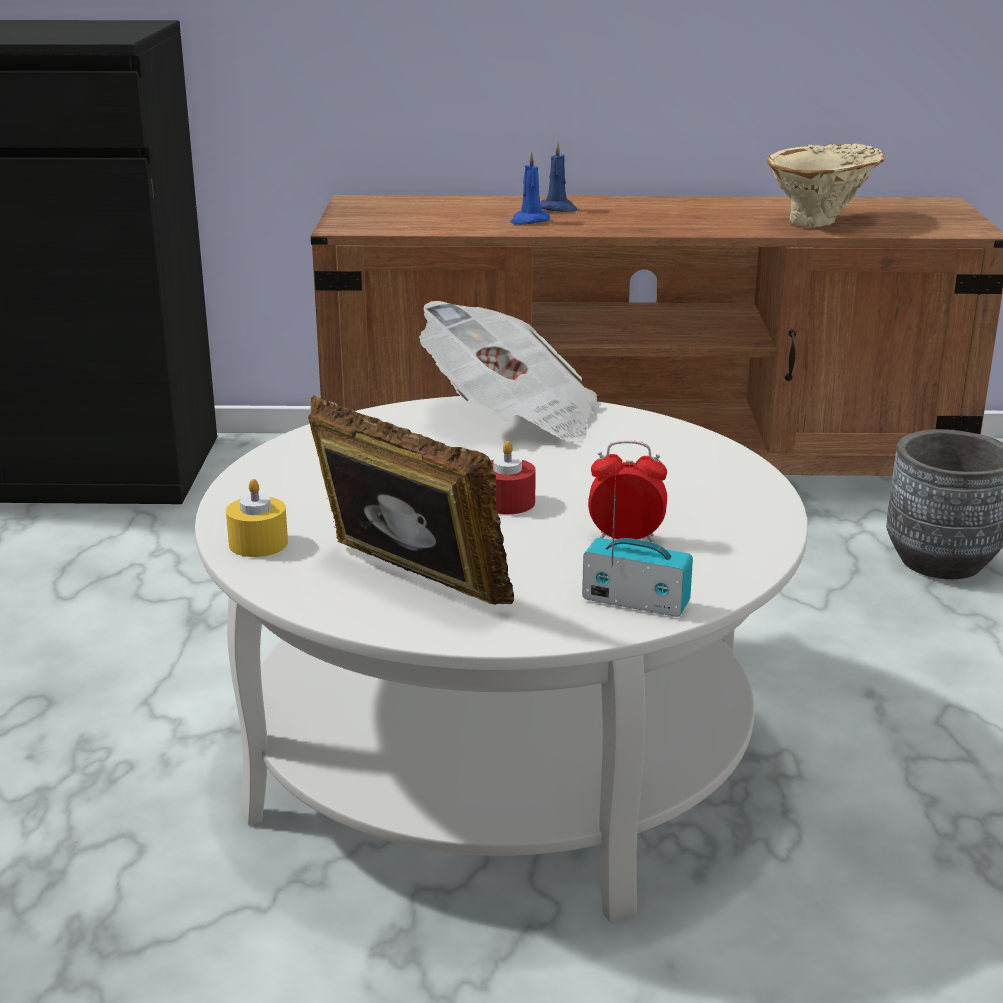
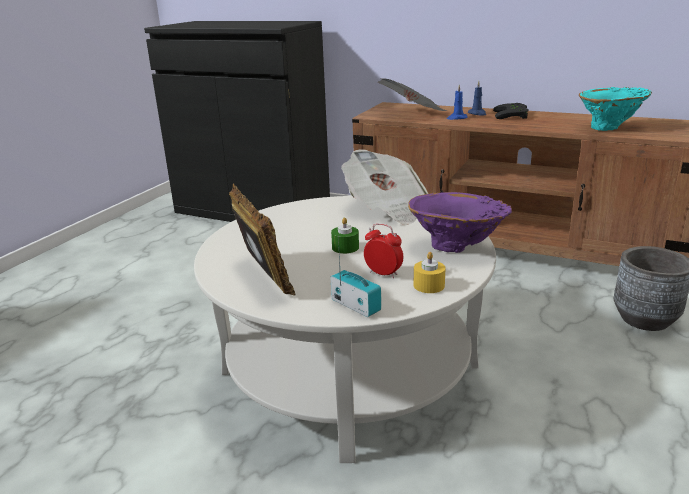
camera: 25 degrees right, 0 degrees up
(258, 543) = (223, 249): yellow candle -> yellow candle (429, 285)
(432, 218) = (413, 114): none -> newspaper
(507, 502) = (345, 247): red candle -> green candle
(629, 208) = (513, 115): none -> black game controller
(710, 474) = (456, 249): none -> purple vase
(822, 222) = (610, 128): beige vase -> turquoise vase

